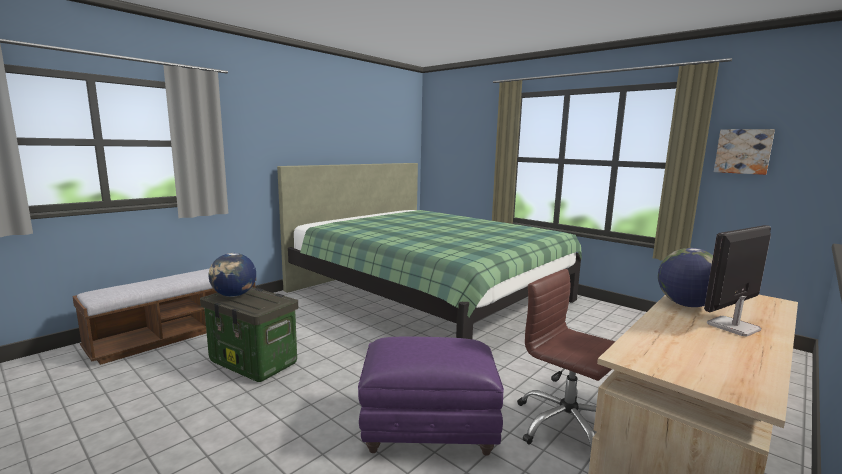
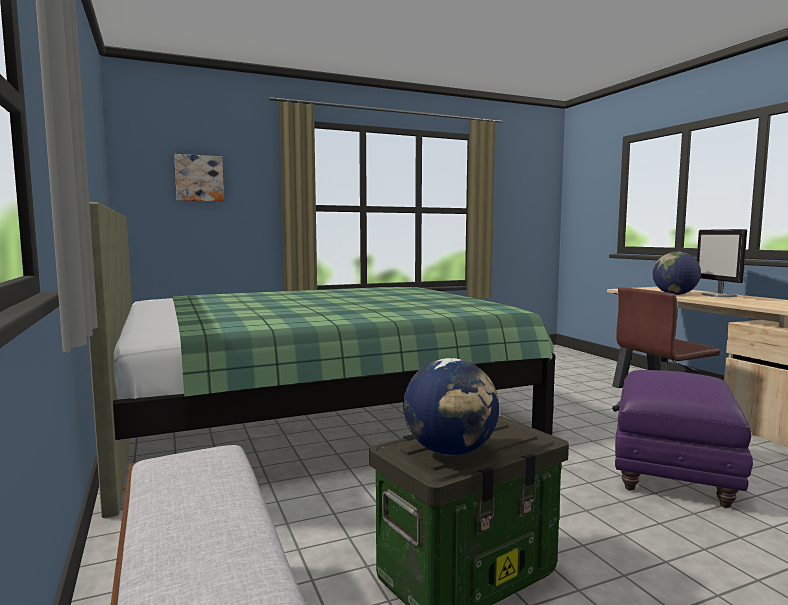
camera: 65 degrees left, 5 degrees down
(743, 151) = (508, 197): picture -> picture (199, 178)

